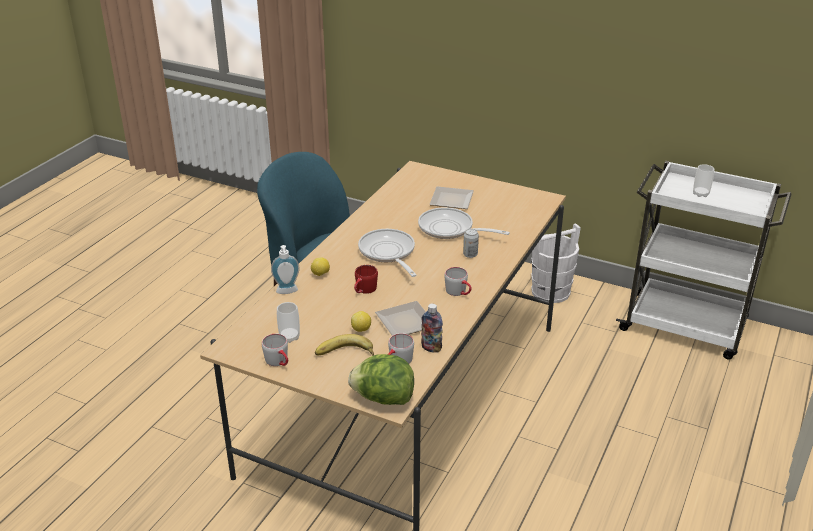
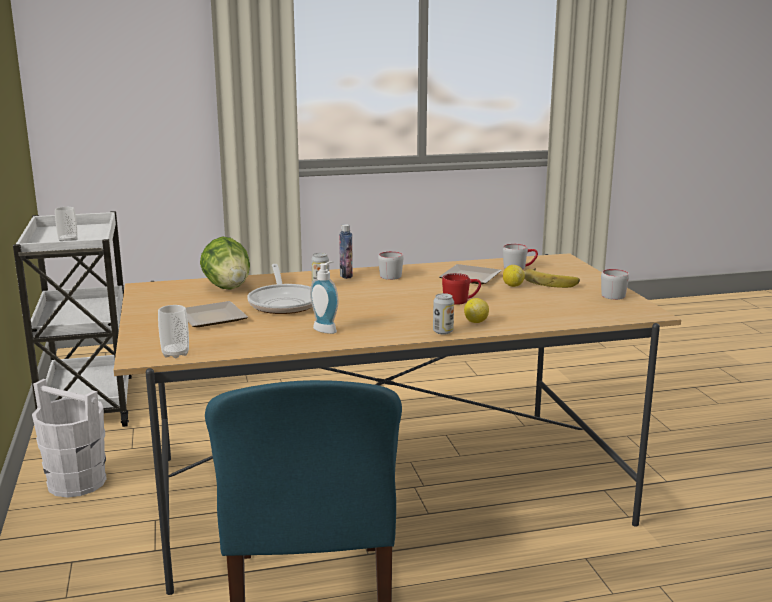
camera: 130 degrees left, 15 degrees down
(287, 292) = (532, 323): soap dispenser -> soap dispenser (327, 329)
(289, 337) = (581, 301): cup -> cup (175, 354)
(324, 256) = (443, 331): none -> can
(383, 398) = (562, 261): lettuce -> lettuce (228, 287)
(388, 253) = (381, 310): frying pan -> none
(431, 348) = (481, 264): bottle -> bottle (346, 276)

